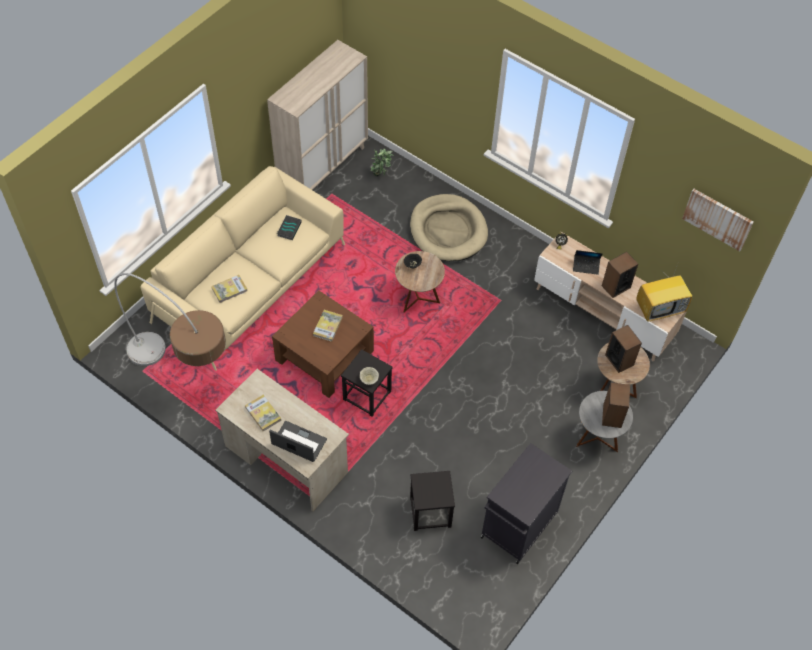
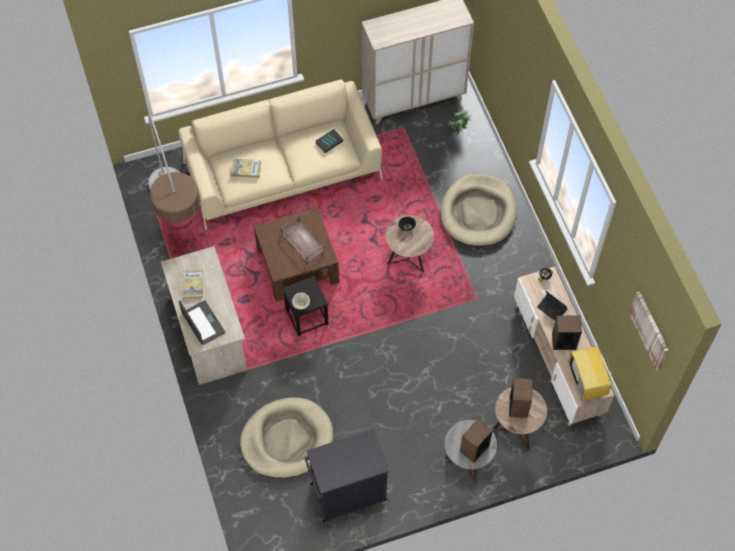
camera: 35 degrees right, 5 degrees up
(327, 326) = (302, 242): book -> brown tray
(430, 512) = (287, 440): black stool -> beige dog bed
(660, 309) = (587, 382): television -> television turned 60 degrees clockwise

